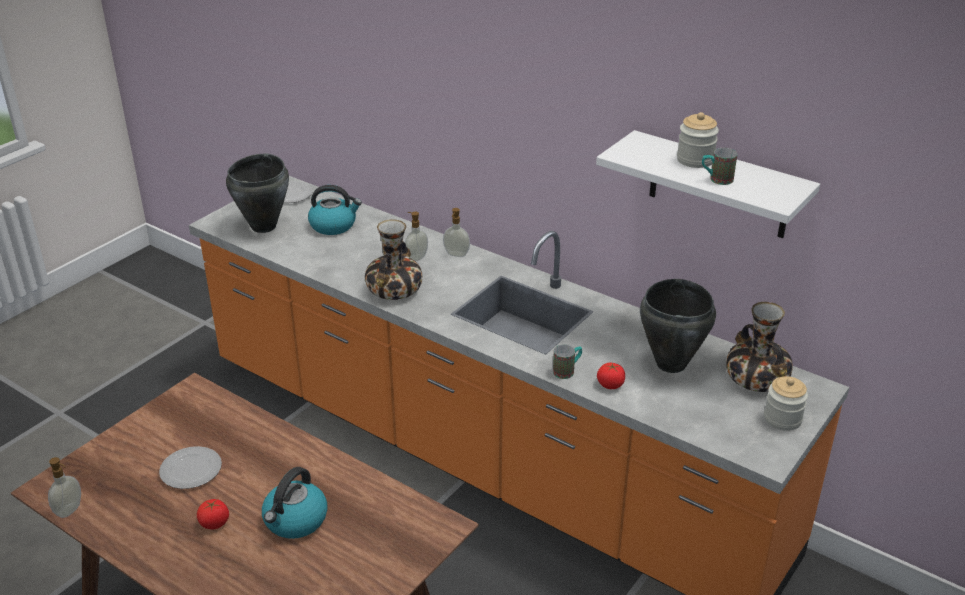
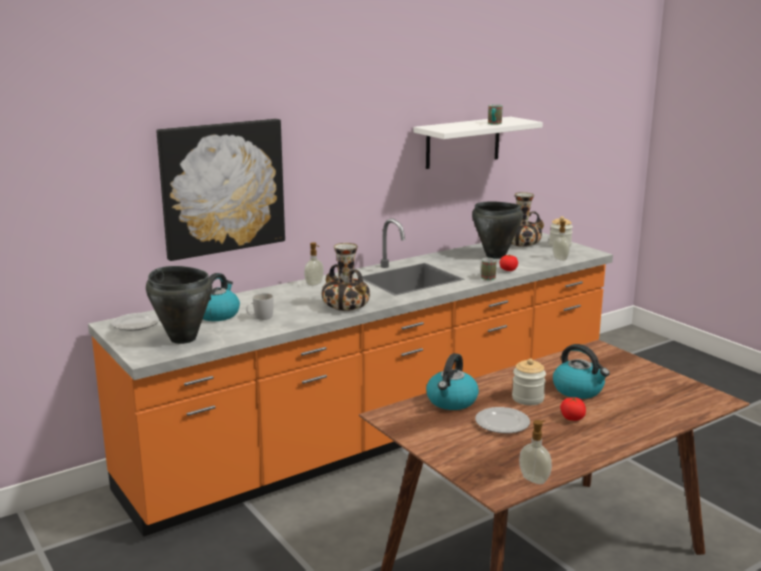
camera: 70 degrees left, 15 degrees down
(237, 426) = (451, 401): none -> kettle
(335, 249) = (260, 317): none -> white mug
(397, 104) = (222, 187): none -> picture
(416, 258) = (305, 295): soap dispenser -> soap dispenser (559, 259)
(695, 160) = (466, 124): jar -> jar (528, 398)

